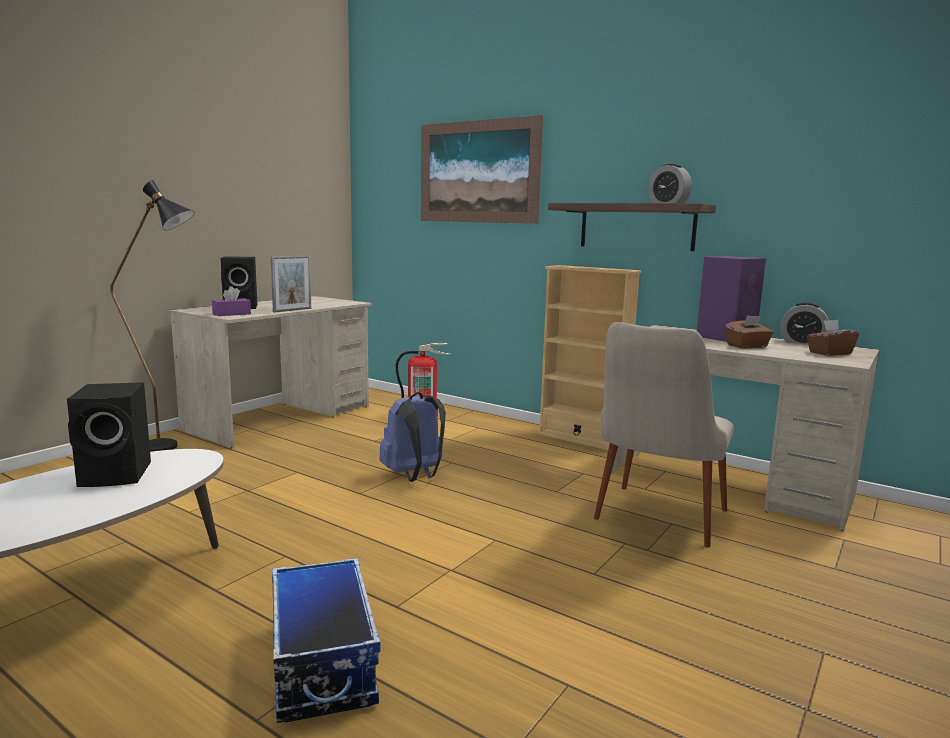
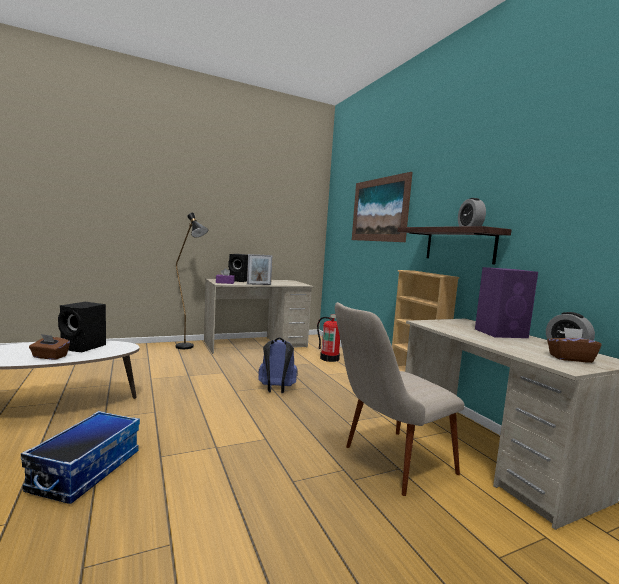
camera: 30 degrees right, 5 degrees down
(747, 346) = (499, 341): brown tissue box -> brown tissue box (49, 357)

